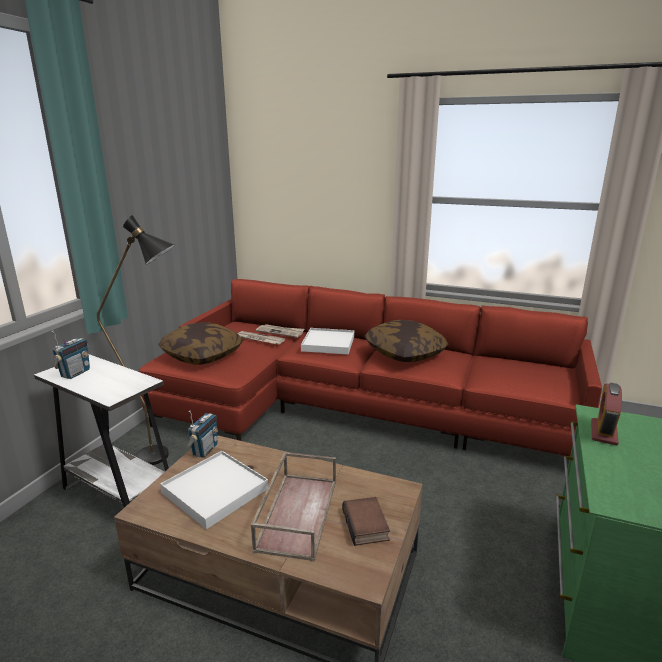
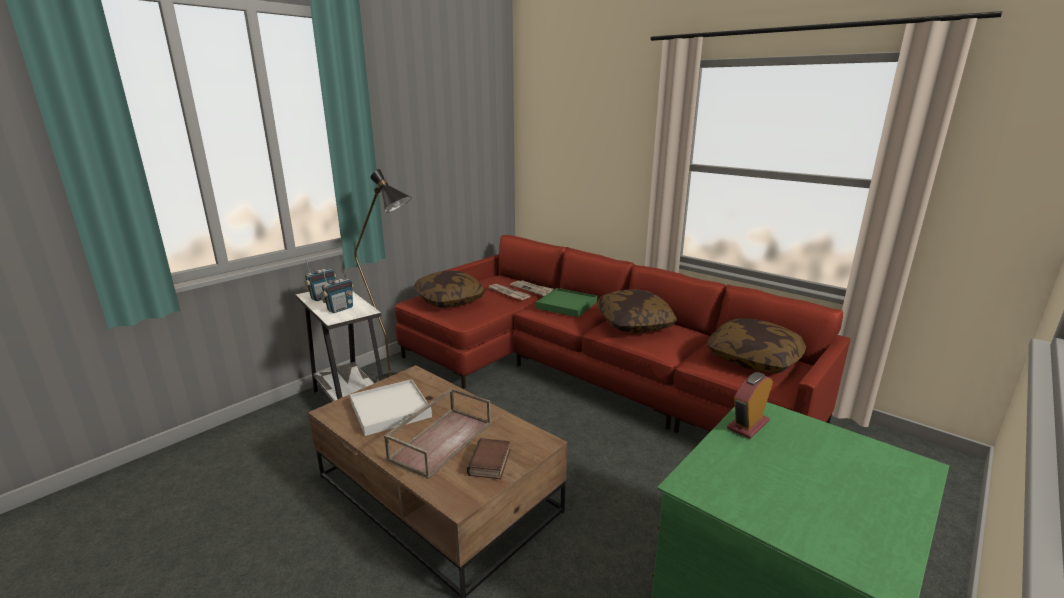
camera: 20 degrees right, 0 degrees up
(204, 450) = (404, 377): radio -> radio (340, 309)
(328, 343) = (566, 305): white tray -> green tray
(525, 370) = (753, 359): none -> pillow

